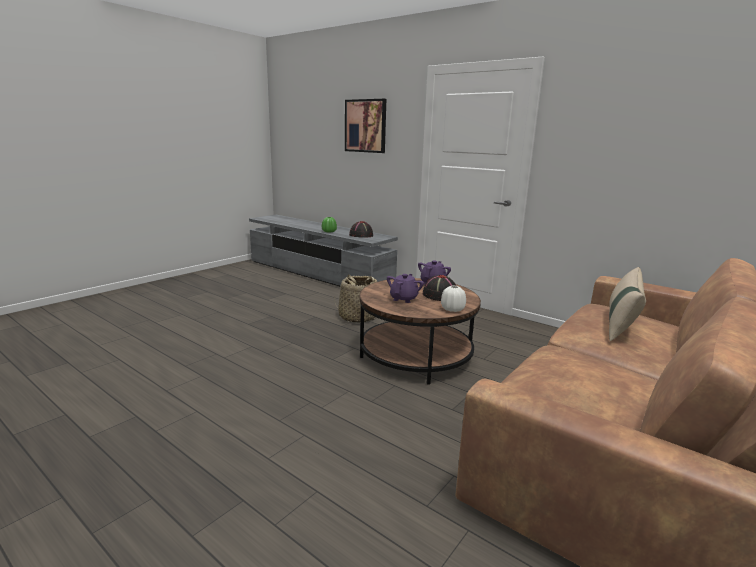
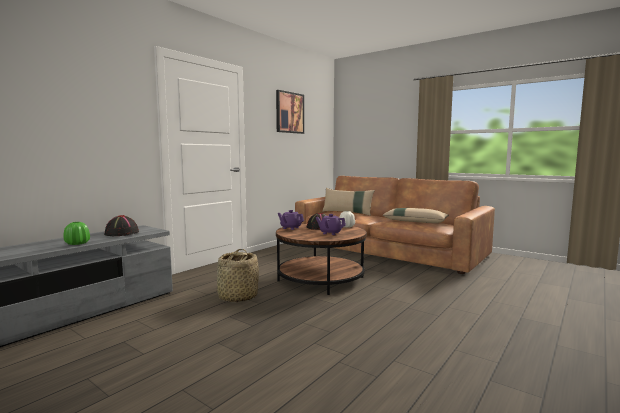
camera: 90 degrees left, 10 degrees down
(365, 126) = (72, 96): picture -> picture (289, 112)
(570, 377) = (415, 221): none -> beige pillow

